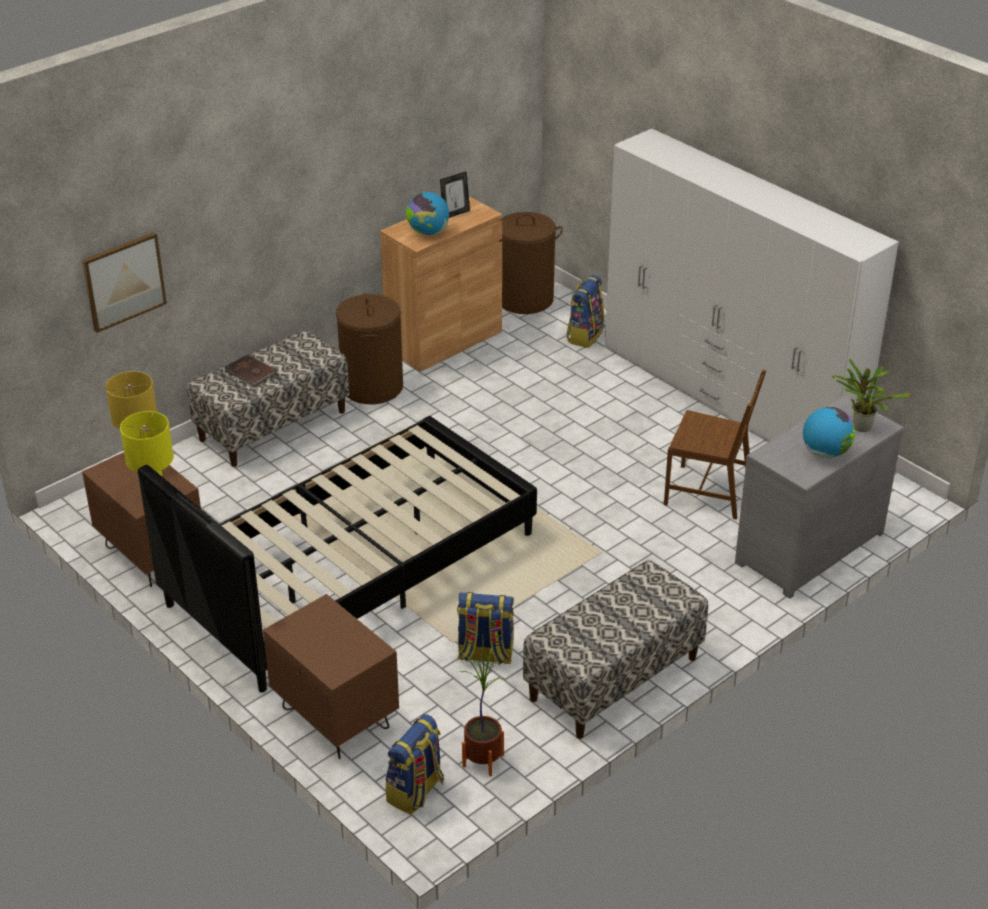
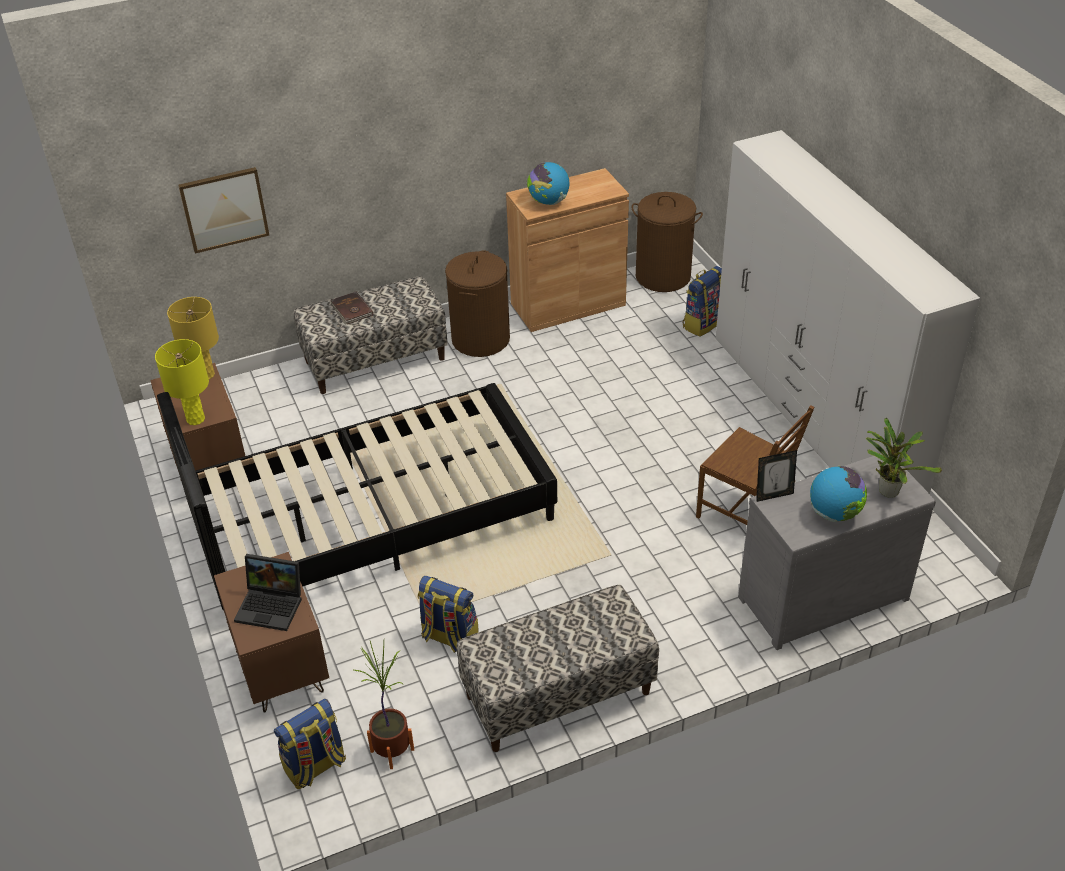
camera: 20 degrees right, 5 degrees up
(339, 642) = (272, 605): none -> laptop
(455, 214) = (584, 187): picture frame -> picture frame (773, 495)

